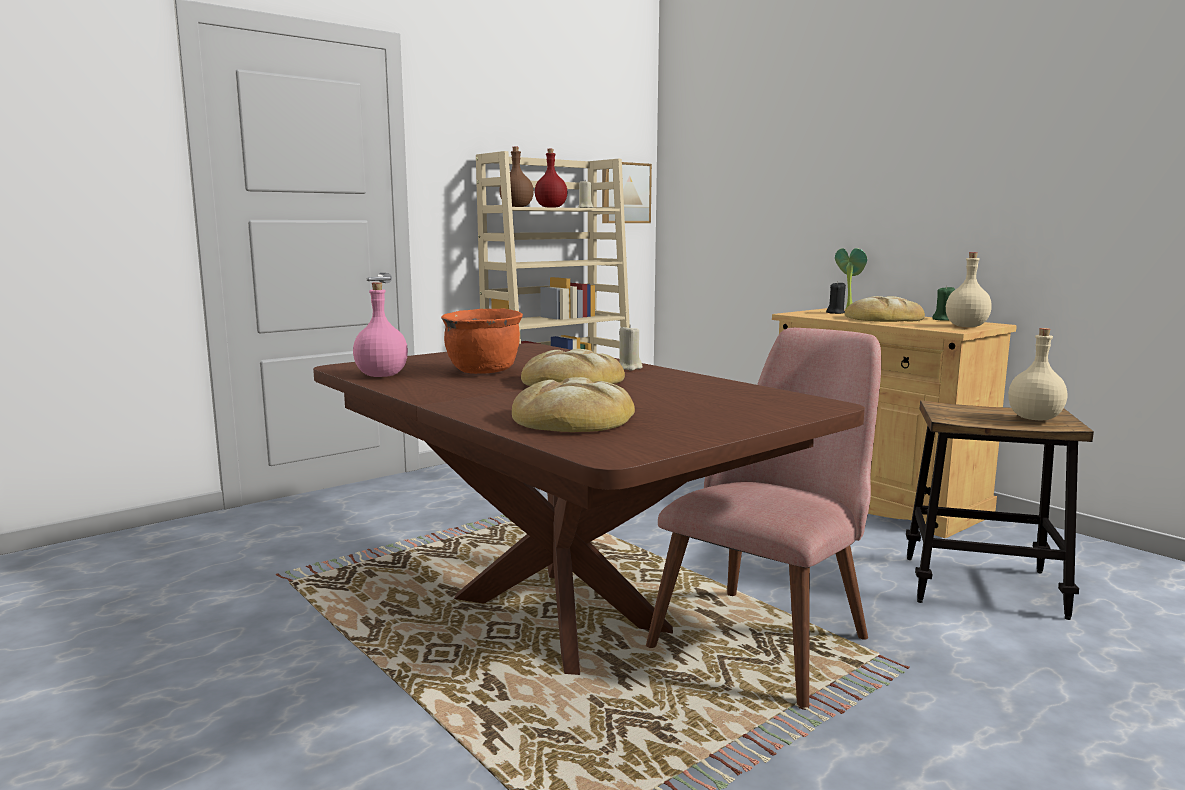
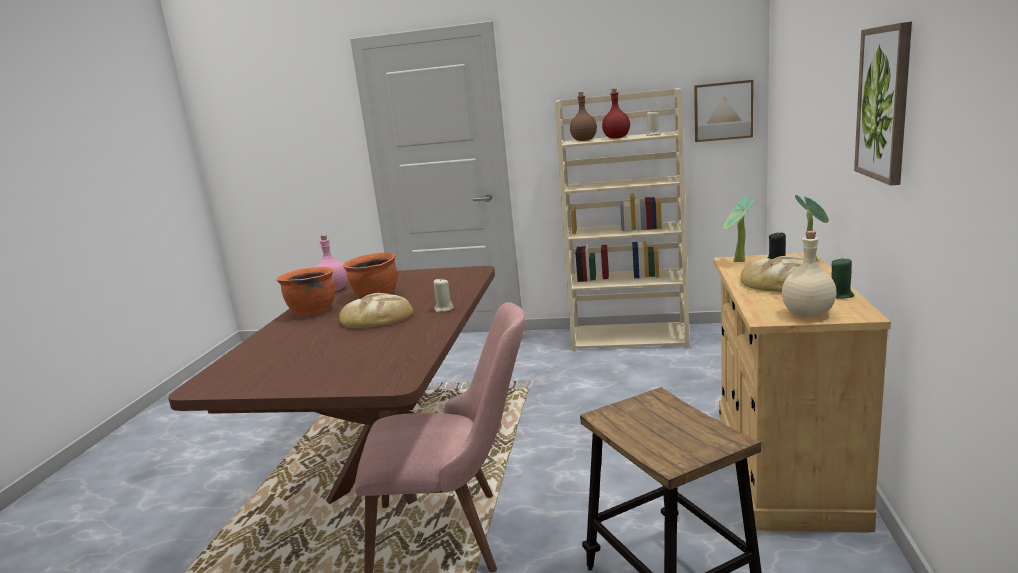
camera: 50 degrees right, 5 degrees up
(445, 390) = (312, 311): none -> orange cooking pot
(574, 418) = (274, 353): bread -> none
(804, 314) = (738, 262): none -> potted plant
(965, 159) = (884, 103): none -> picture
(1035, 418) = (677, 444): beige bottle -> none

